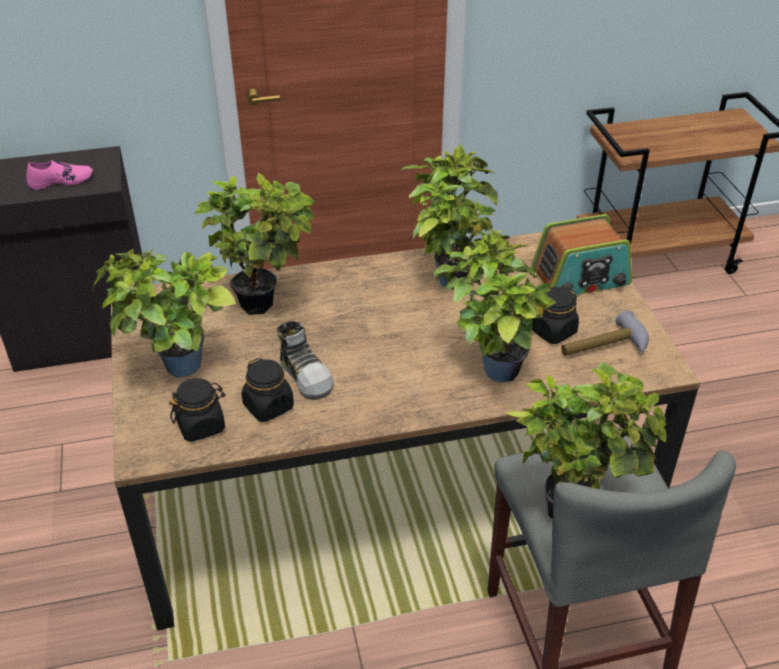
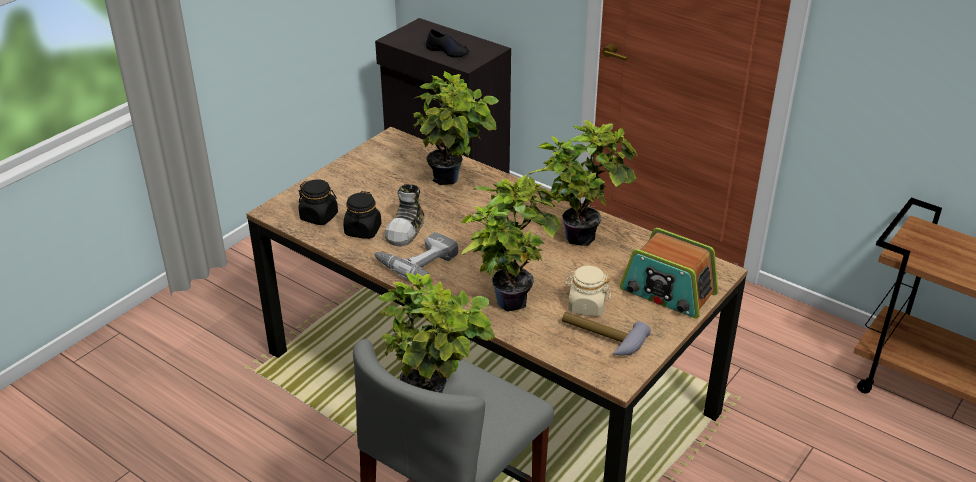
camera: 50 degrees right, 5 degrees down
(61, 181) = (448, 51): pink shoe -> black shoe
(176, 372) = (351, 185): potted plant -> none
(367, 396) = (416, 261): none -> power drill
(553, 331) = (586, 306): black jar -> beige jar

